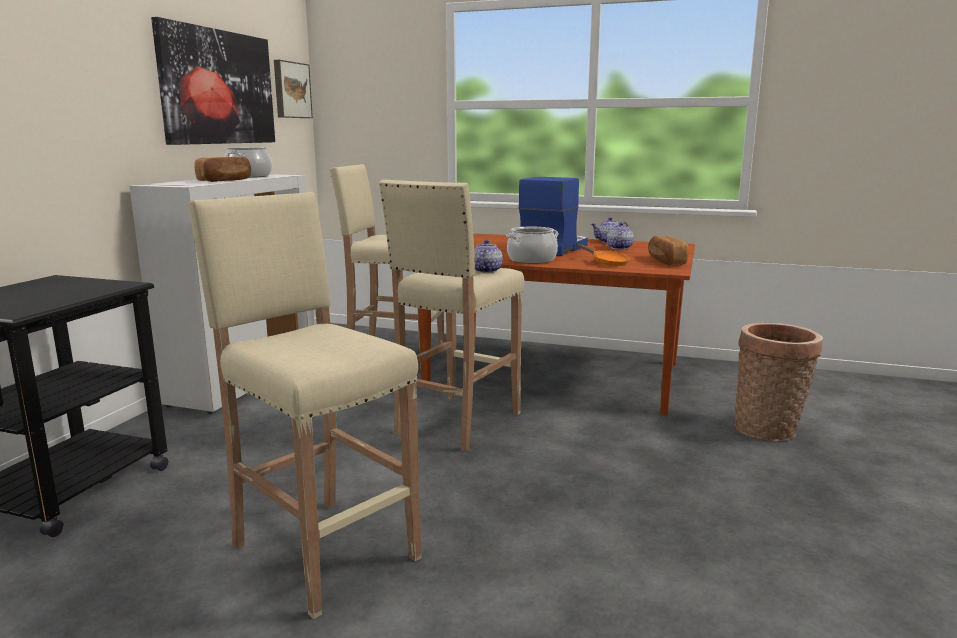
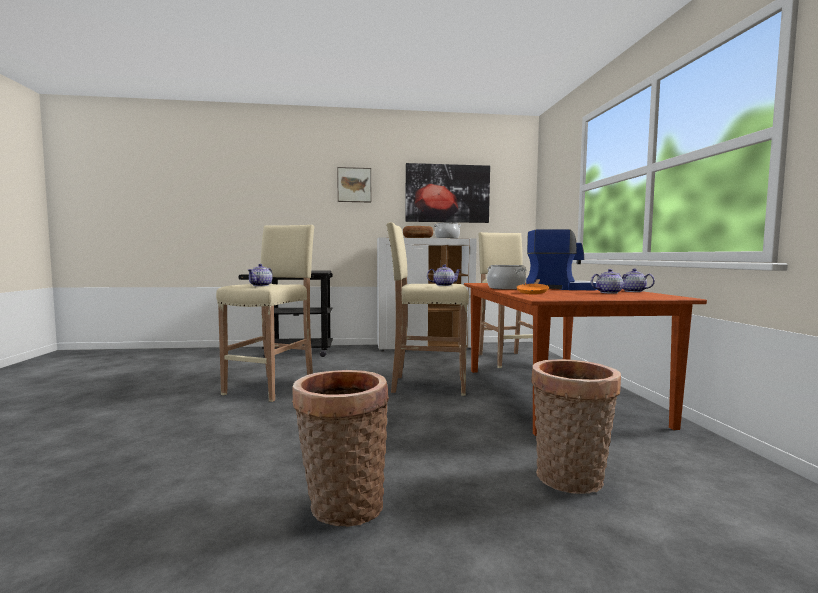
camera: 65 degrees right, 10 degrees down
(291, 90) = (513, 193): picture -> picture (354, 185)
(355, 347) = (261, 285): none -> teapot
(665, 261) = (577, 297): bread -> none
(820, 546) = (341, 507): none -> basket

